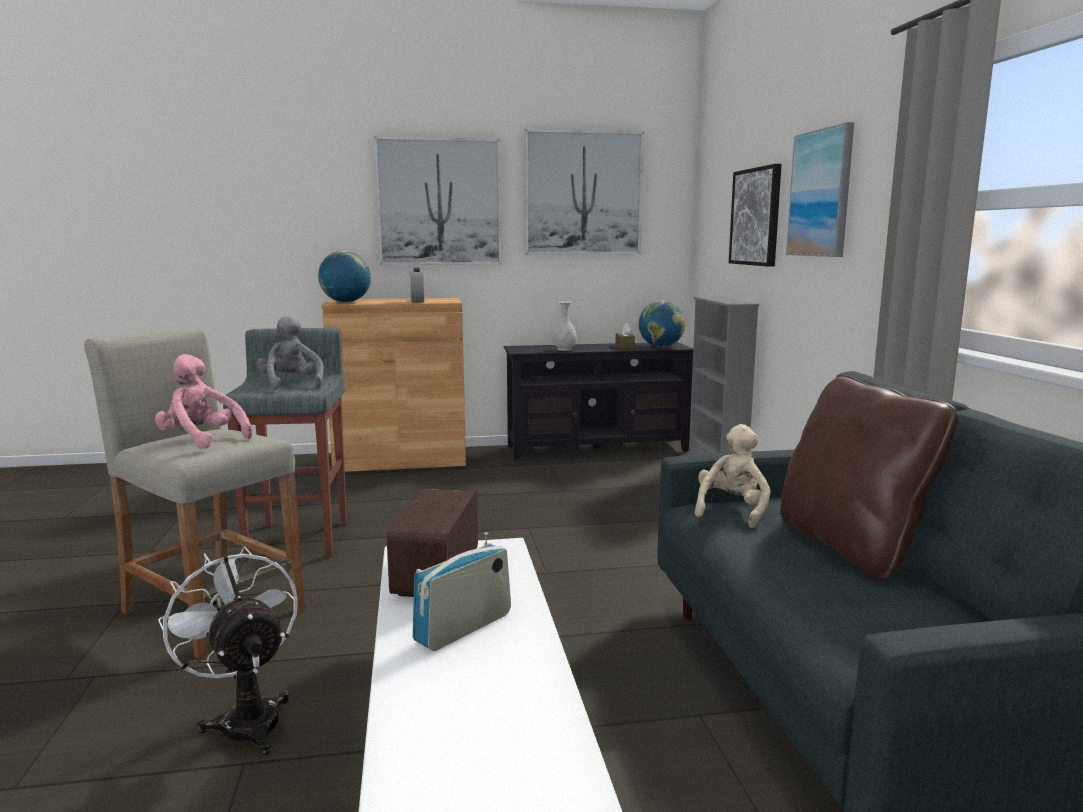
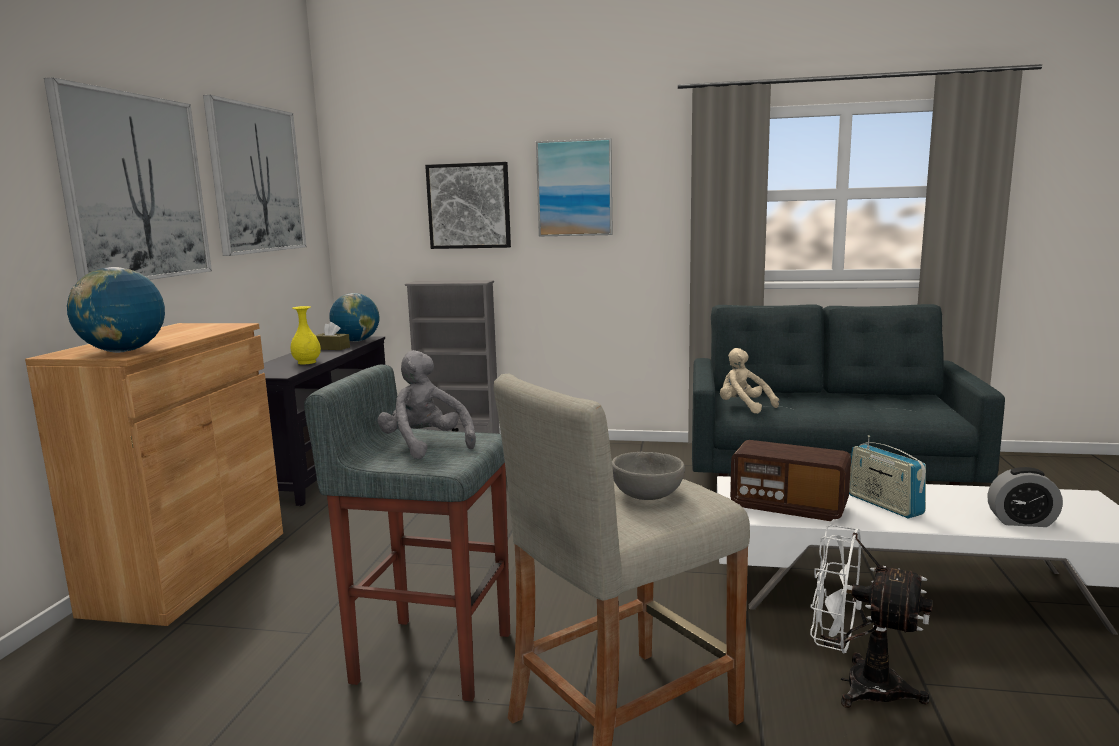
camera: 70 degrees left, 0 degrees up
(201, 440) = (645, 495): pink plush toy -> grey bowl
(246, 718) = (857, 684): white fan -> white fan turned 45 degrees clockwise
(291, 385) = (425, 445): grey plush toy -> grey plush toy turned 60 degrees clockwise
(417, 301) = (196, 332): alarm clock -> alarm clock (1021, 521)
(564, 349) = (307, 362): white vase -> yellow vase
(851, 546) = (809, 396): brown pillow -> none

